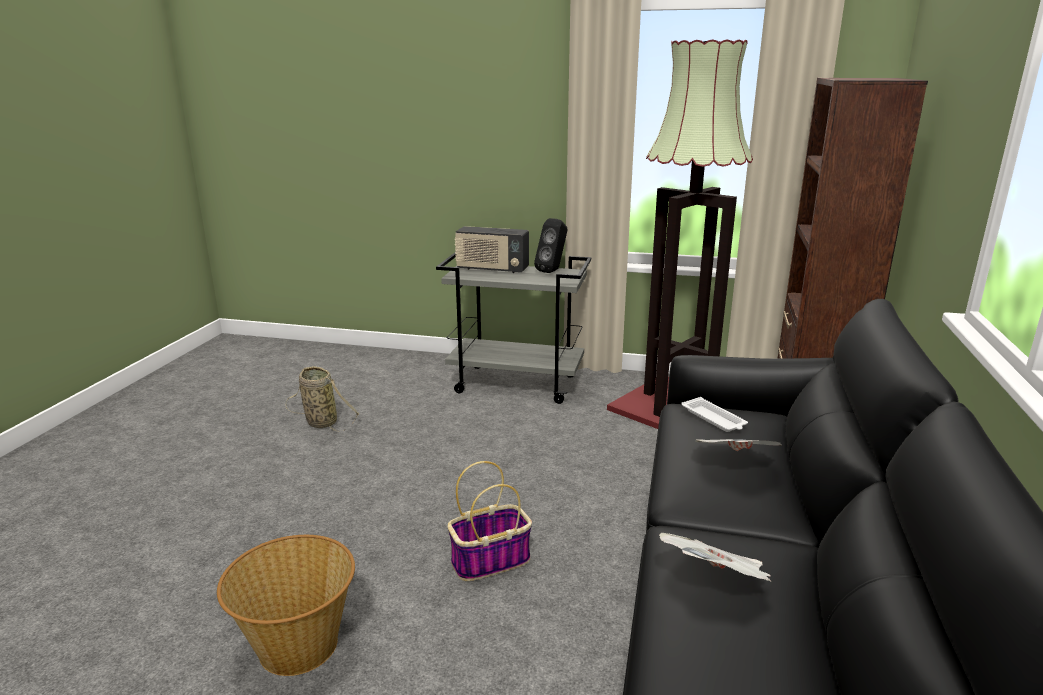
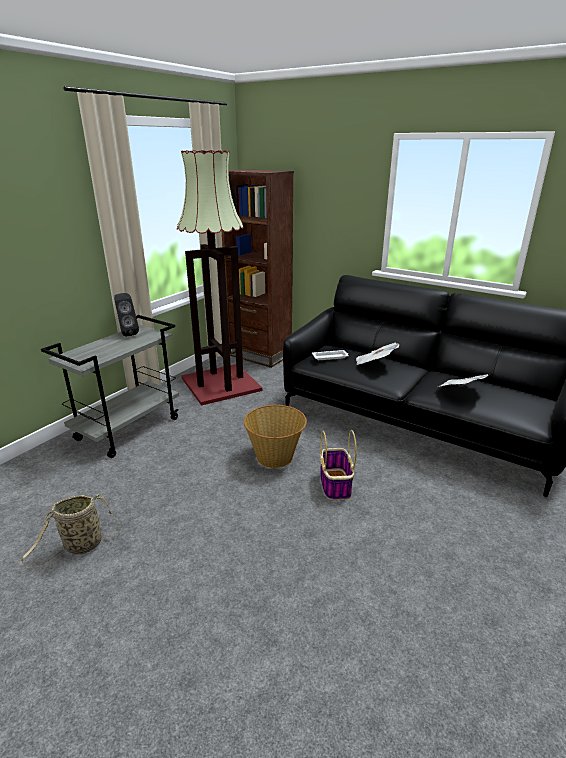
camera: 70 degrees left, 5 degrees up
(298, 647) = (390, 581): basket -> basket (275, 456)
(492, 269) = (90, 350): radio -> none

